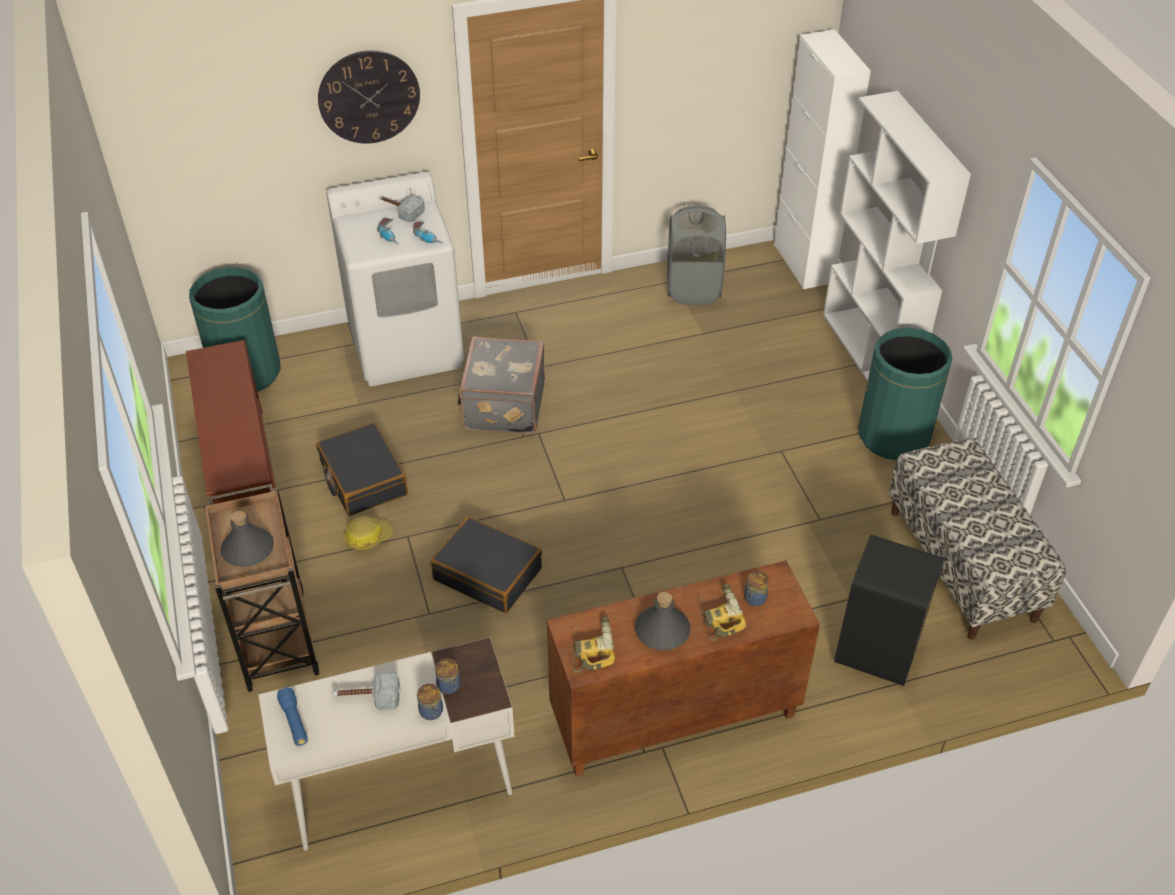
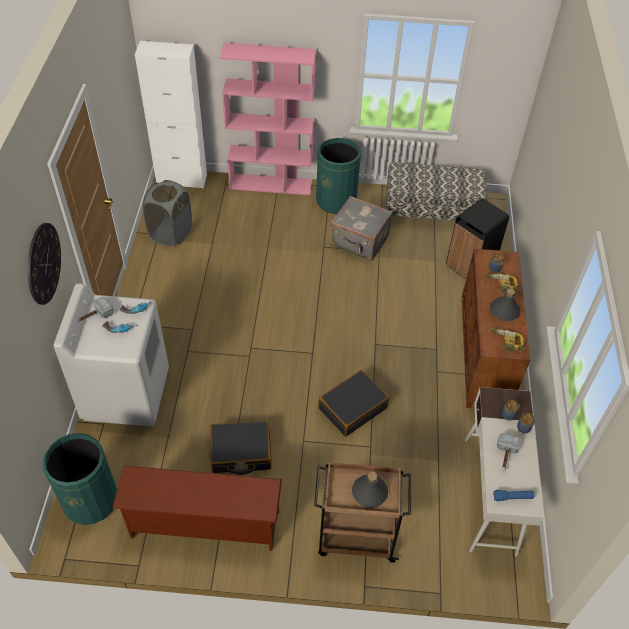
camera: 70 degrees left, 5 degrees up
(367, 537) = (294, 463): hard hat -> none
(502, 406) = (217, 358): grey suitcase -> grey suitcase (359, 241)
(869, 353) = (271, 184): white bookcase -> pink bookcase

